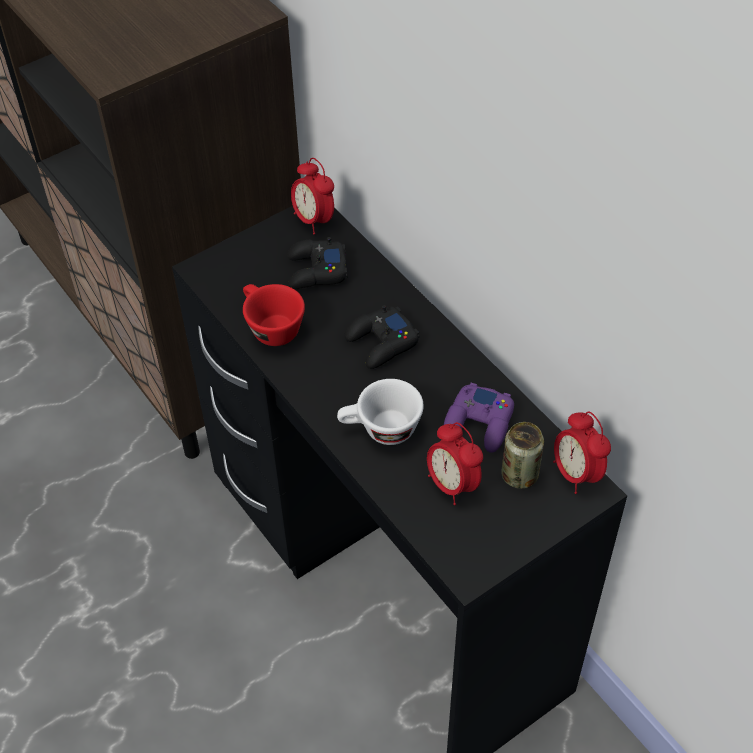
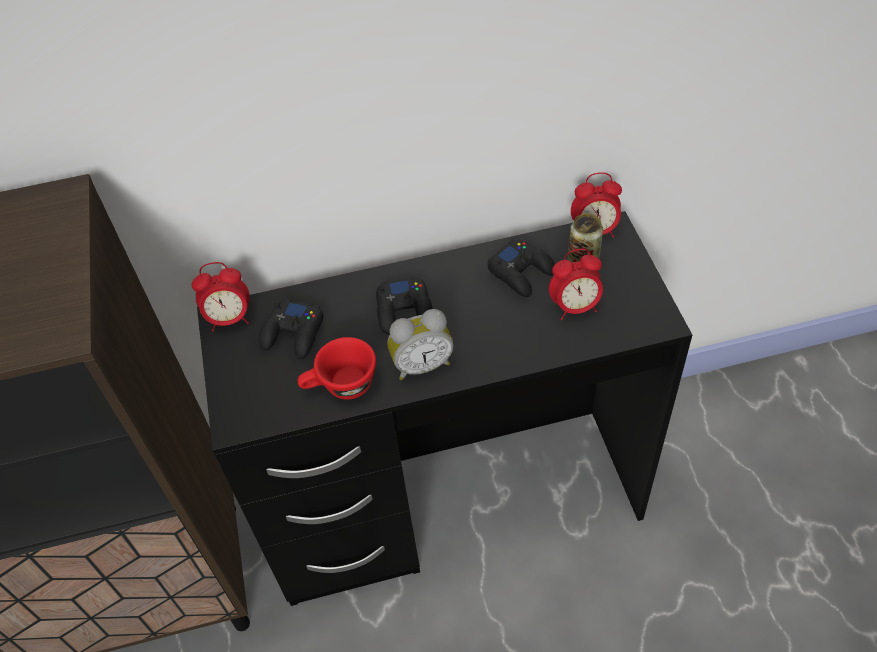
camera: 65 degrees left, 0 degrees up
(321, 378) = (421, 364): none -> alarm clock
(380, 430) = (499, 338): white cup -> none
(479, 423) = (522, 272): purple game controller -> black game controller

